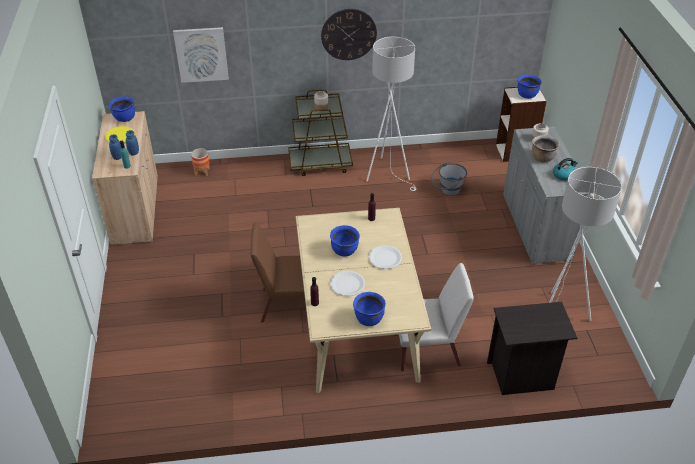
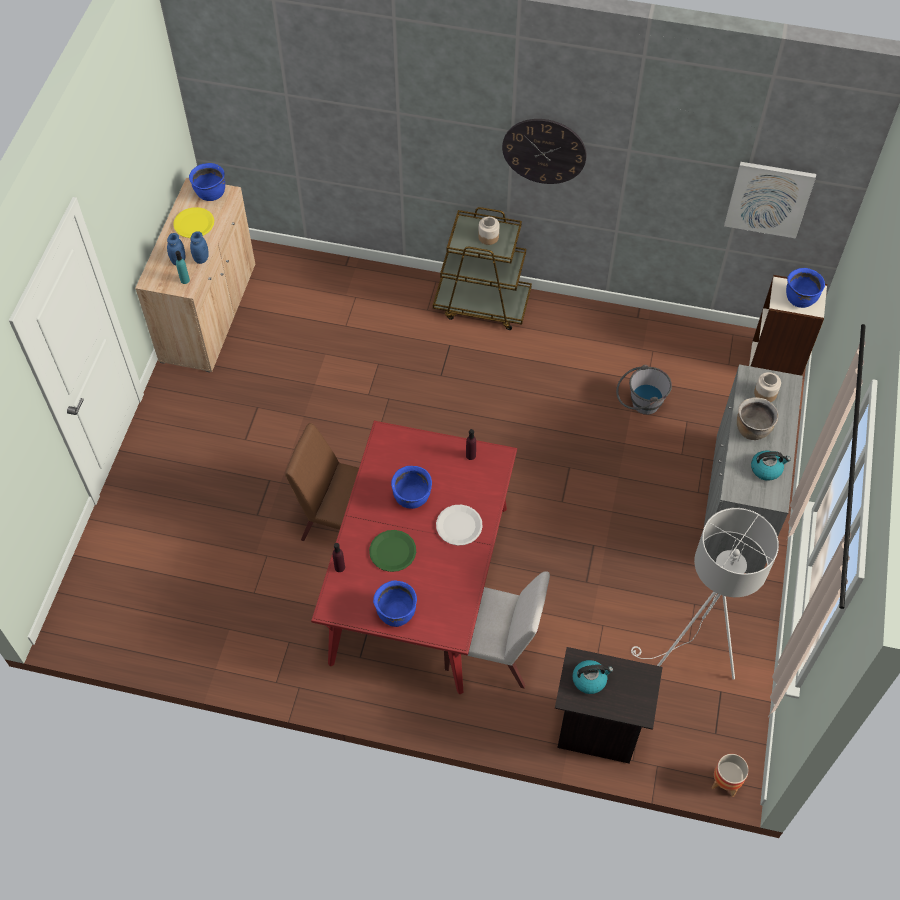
camera: 20 degrees right, 15 degrees up
(201, 54) = (330, 129): picture -> picture (769, 199)
(202, 172) = (316, 273): planter -> planter (725, 782)
(347, 284) = (392, 551): white plate -> green plate
(357, 324) = (420, 582): beige dining table -> red dining table
(389, 173) = (571, 349): white floor lamp -> none
(520, 322) = (590, 679): none -> kettle

